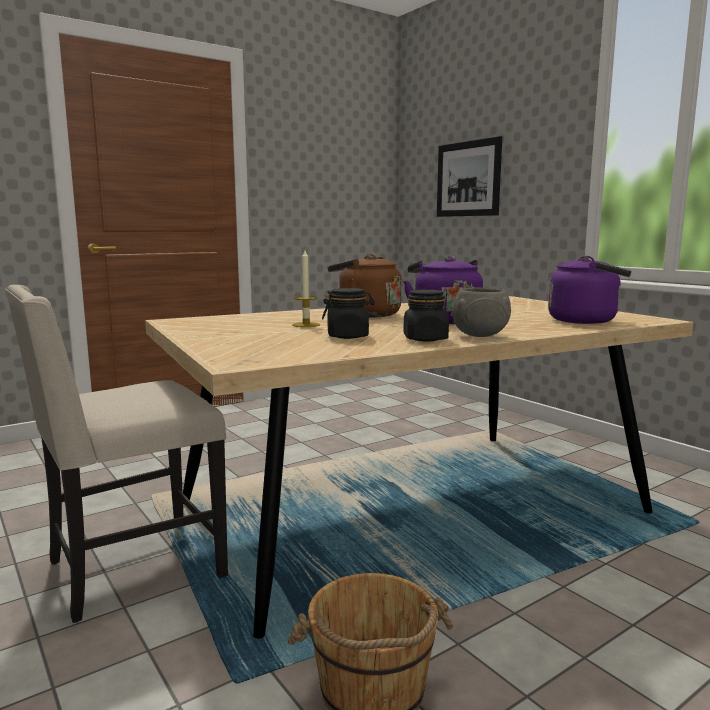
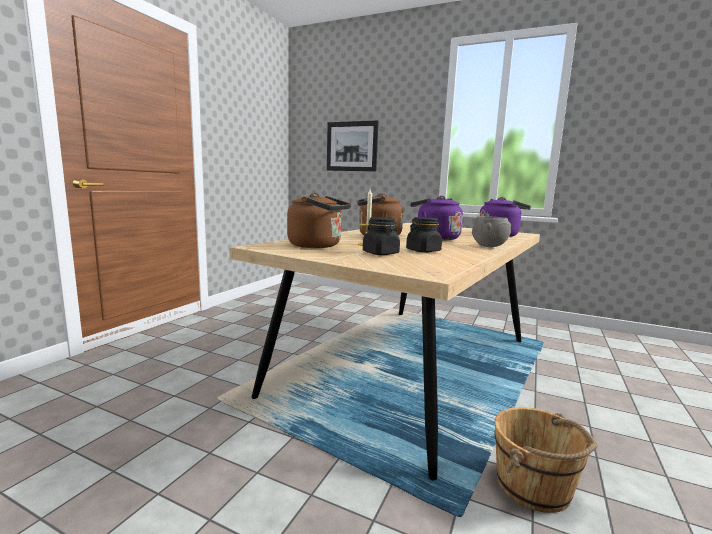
camera: 30 degrees left, 0 degrees up
(131, 569) = (278, 462): beige chair -> none
(239, 323) = (318, 246): none -> brown kettle
(425, 339) = (470, 250): black jar -> black jar (381, 253)

